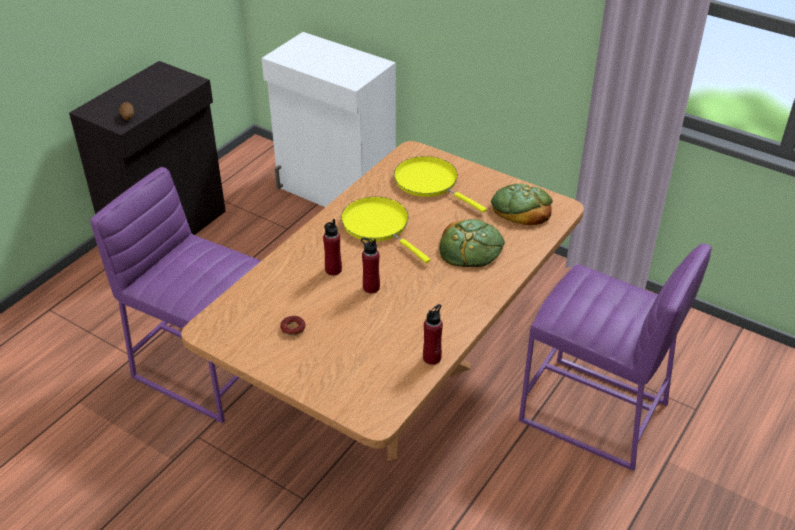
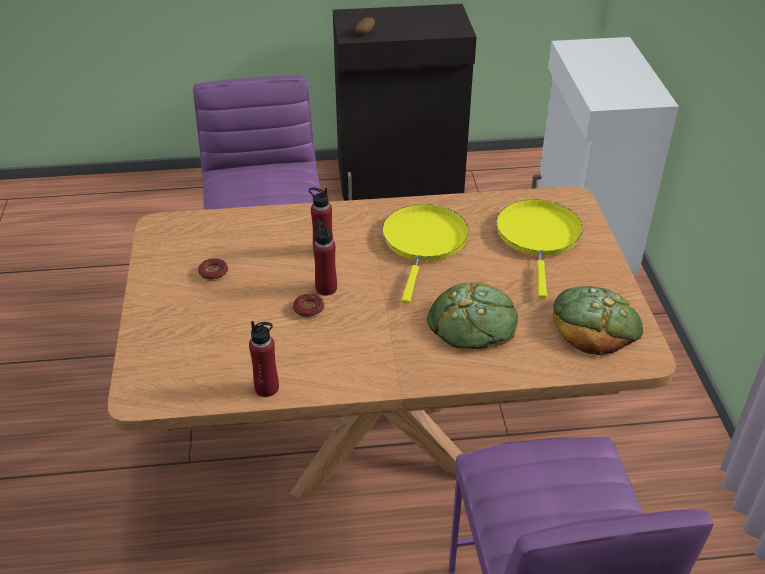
camera: 50 degrees right, 0 degrees up
(382, 305) = (309, 309): none -> donut

